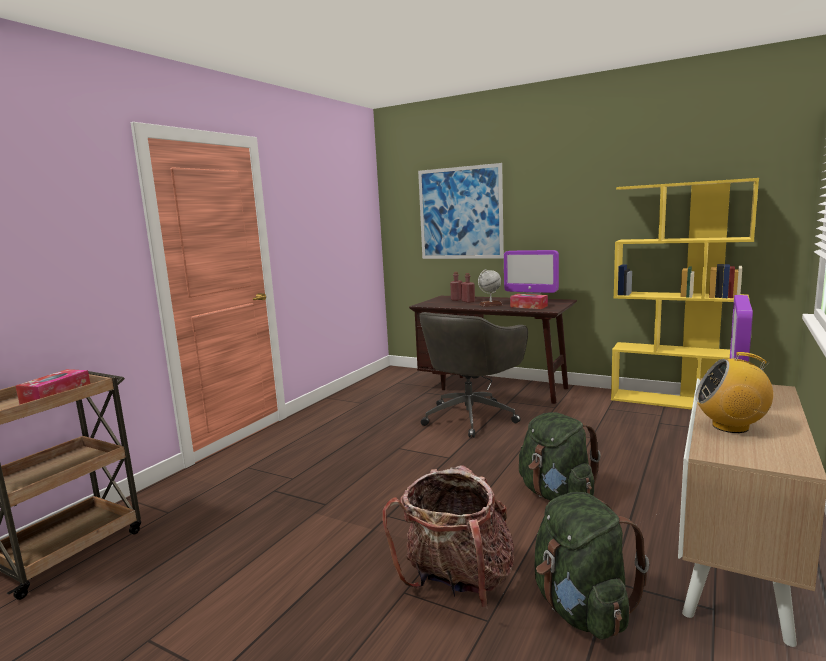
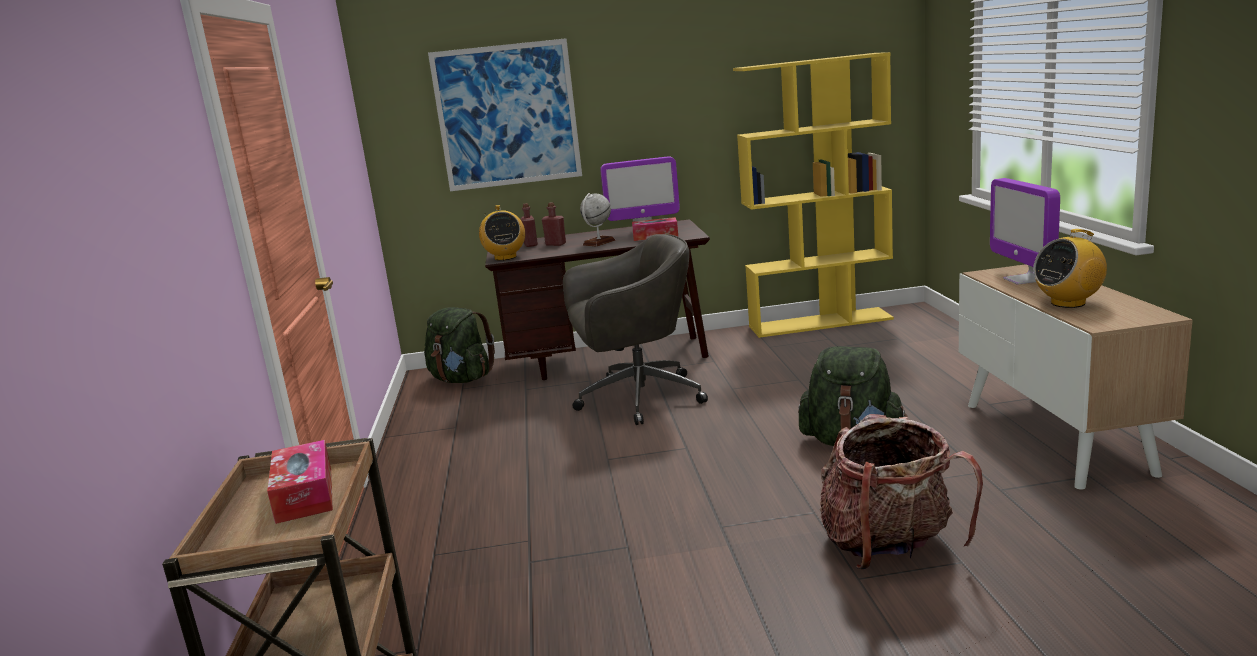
camera: 35 degrees left, 5 degrees up
(427, 304) = (505, 257): none -> radio
(471, 417) = (637, 399): grey office chair -> grey office chair turned 105 degrees counterclockwise
(582, 609) = (1012, 519): green backpack -> green backpack (462, 379)

